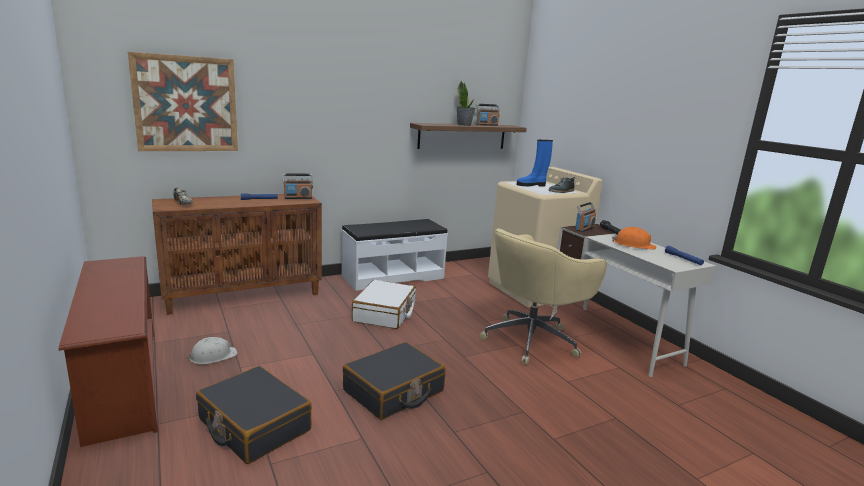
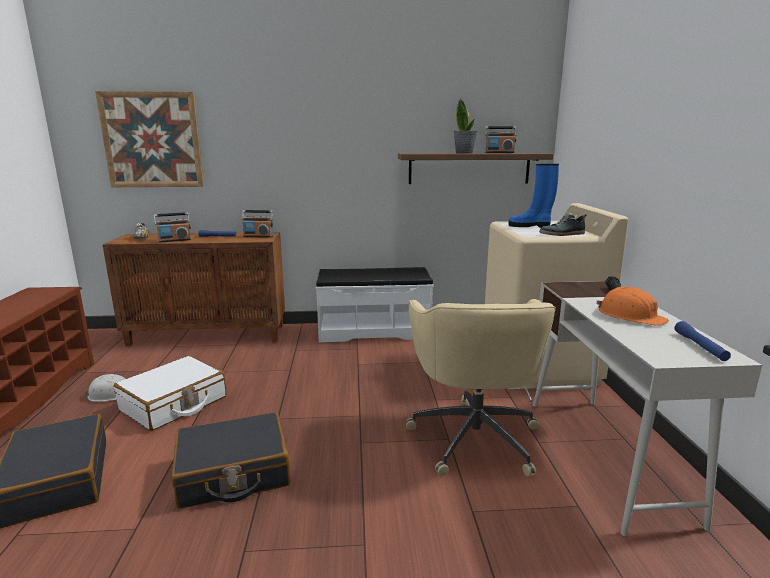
camera: 25 degrees right, 0 degrees up
(385, 313) = (323, 372): white suitcase -> white suitcase (174, 404)
(532, 340) = (474, 436): beige office chair -> beige office chair turned 75 degrees counterclockwise
(584, 229) = (576, 287): radio -> radio (174, 240)

